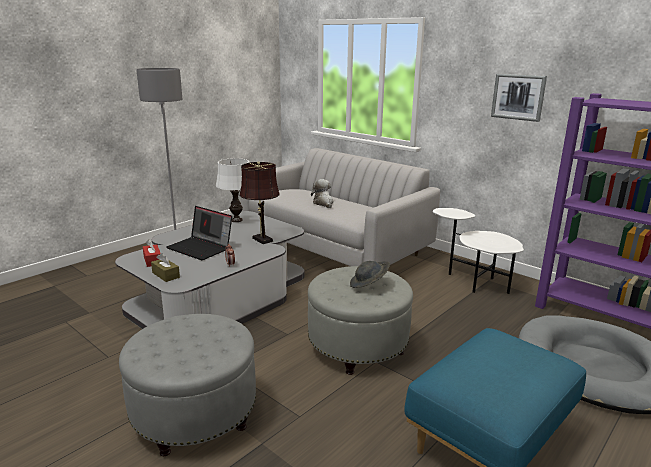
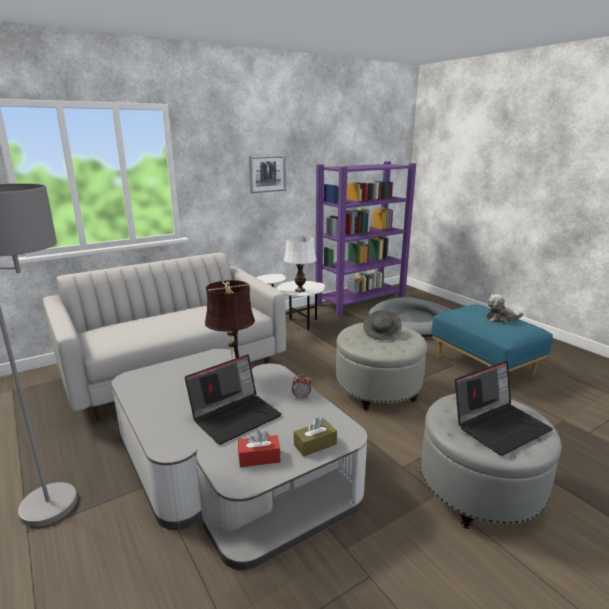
camera: 75 degrees left, 0 degrees up
(179, 345) = (500, 425): none -> laptop
(236, 220) = (149, 385): white table lamp -> white table lamp (300, 290)
(323, 203) = (185, 320): plush toy -> plush toy (501, 318)

